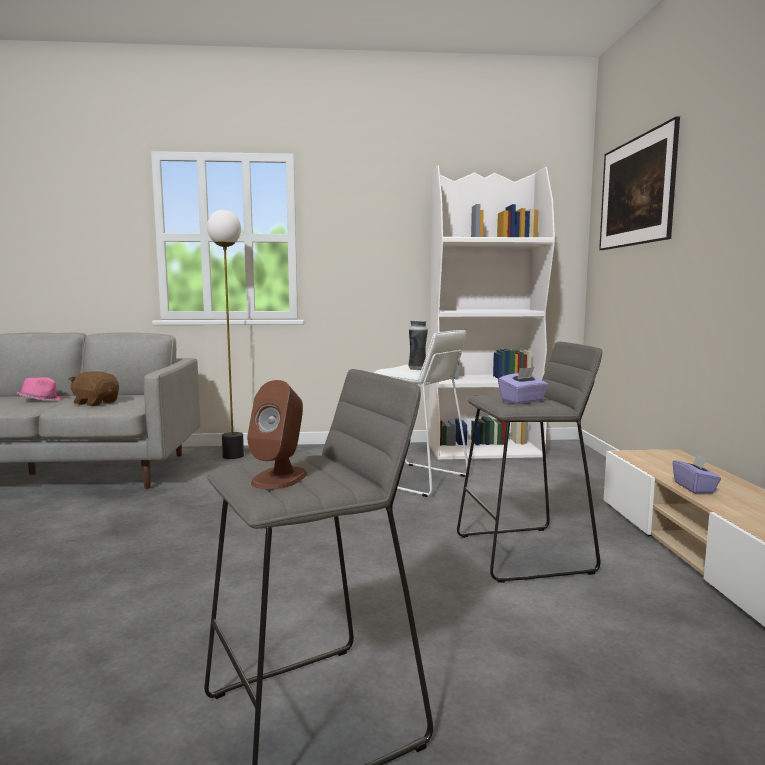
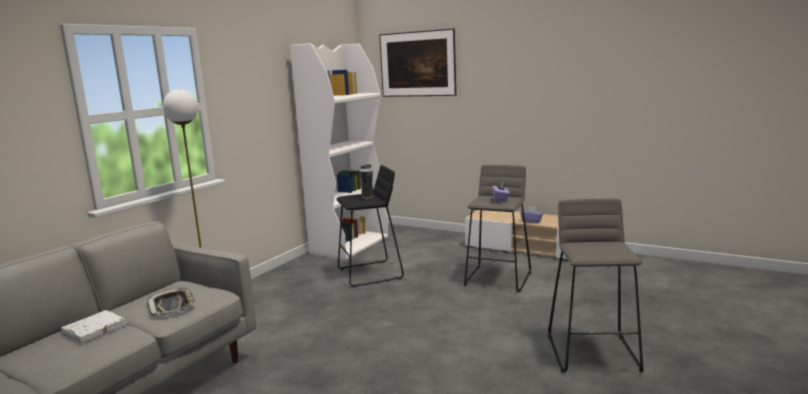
camera: 55 degrees left, 5 degrees up
(40, 400) = (95, 330): pink hat -> white book
(96, 403) = (172, 306): brown plush toy -> tray
(280, 478) = (602, 251): brown speaker -> none
(417, 479) = (370, 273): white stool -> black stool

